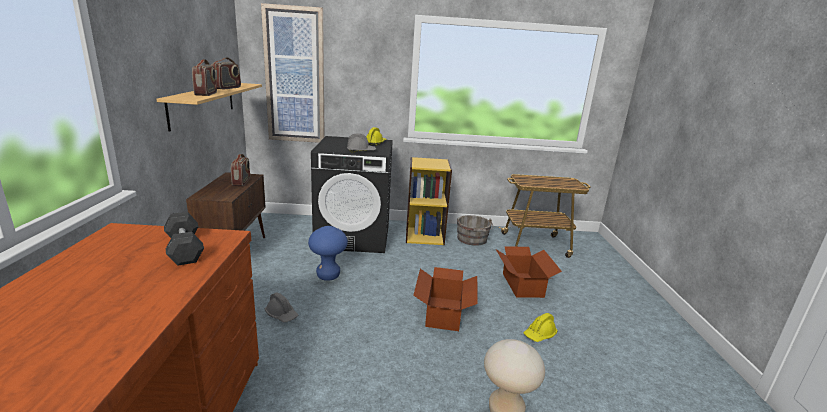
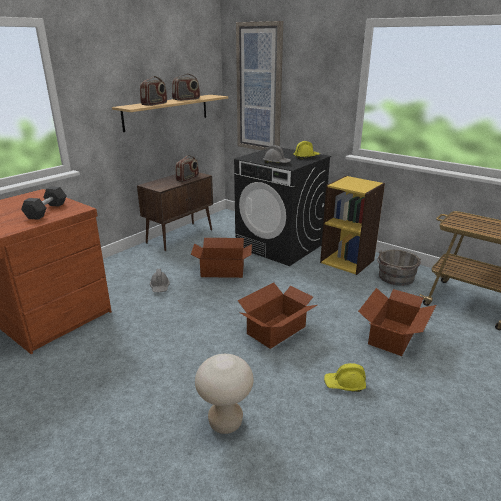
camera: 40 degrees right, 5 degrees up
(328, 276) = (222, 270): blue stool -> cardboard box

